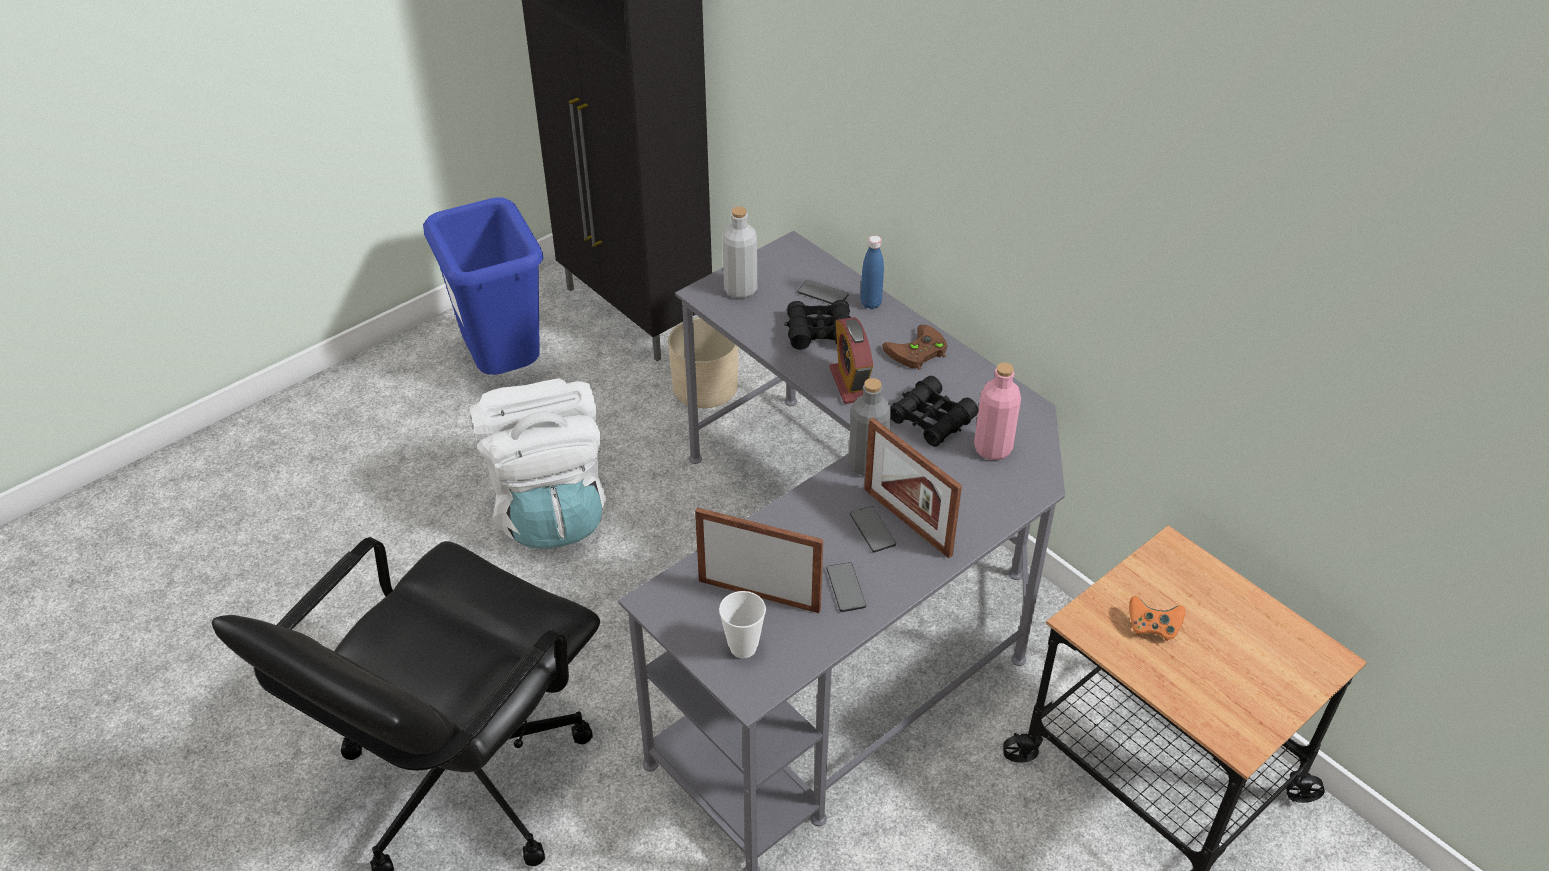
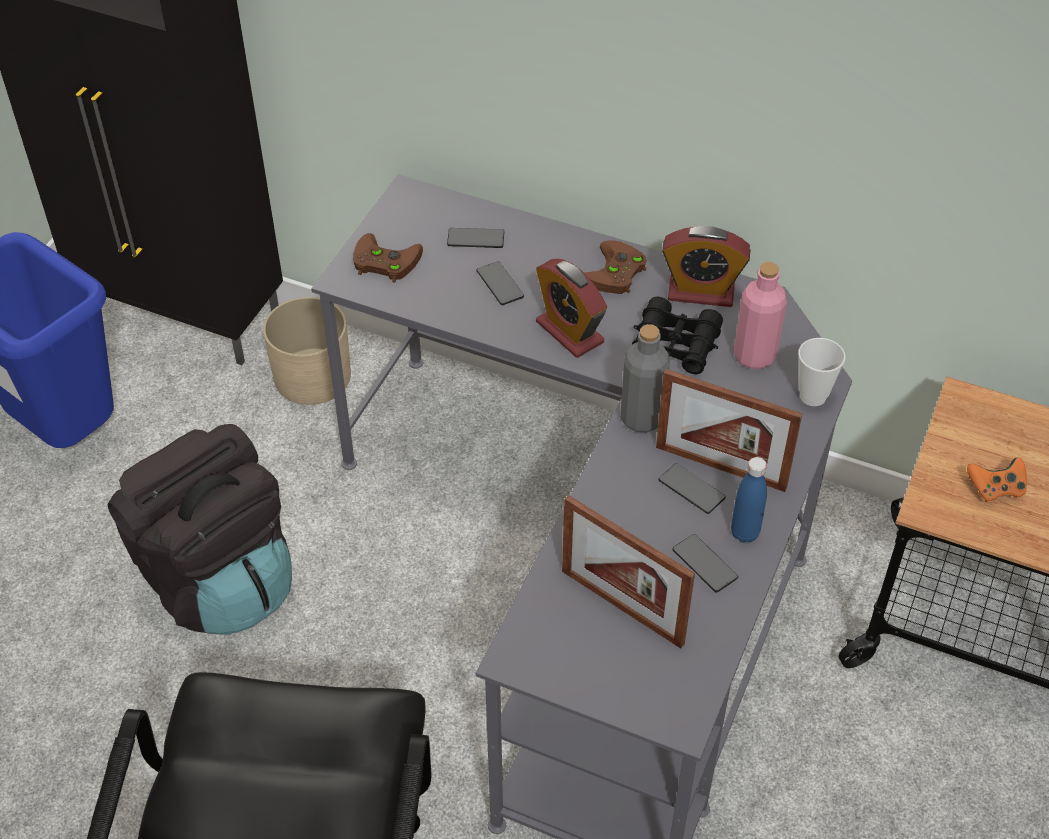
camera: 25 degrees left, 5 degrees up
(549, 508) = (217, 579): white backpack -> black backpack
(740, 289) = (383, 262): grey bottle -> brown game controller
(743, 647) = (642, 672): cup -> cup (812, 396)
(759, 595) = (622, 607): picture frame -> picture frame turned 135 degrees counterclockwise
(820, 332) = (500, 284): black binoculars -> phone
(870, 304) = (533, 234): blue bottle -> blue bottle (744, 533)
(979, 387) = (701, 292): none -> alarm clock

